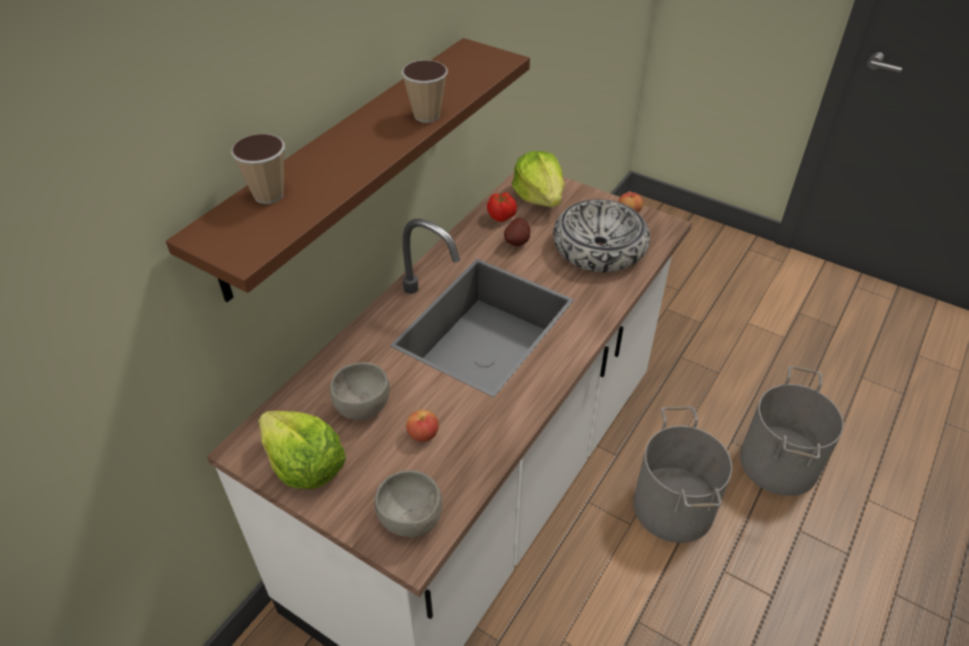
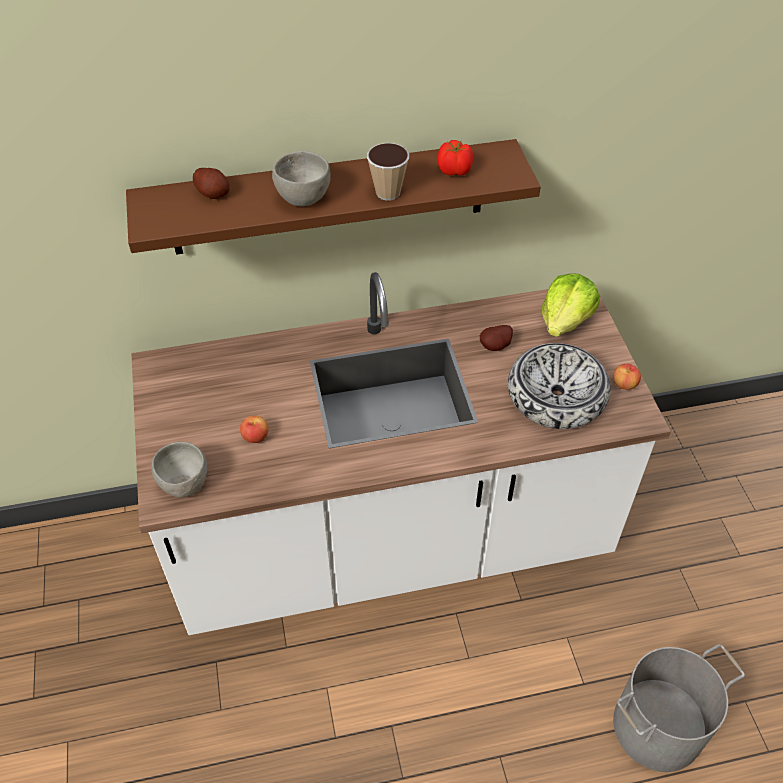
camera: 45 degrees right, 5 degrees up
(269, 195) = (213, 193): cup -> potato
(304, 465) = (170, 400): lettuce -> none
(361, 406) = (244, 389): grey bowl -> grey bowl (303, 196)
(502, 216) = (512, 317): tomato -> tomato (455, 171)
(674, 506) = (520, 677): grey bucket -> none

